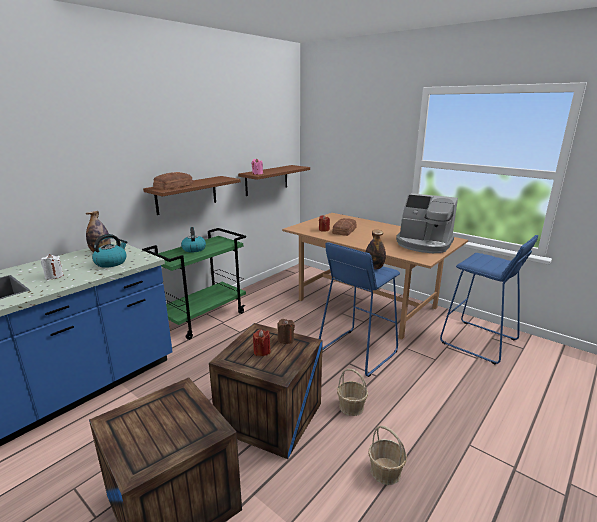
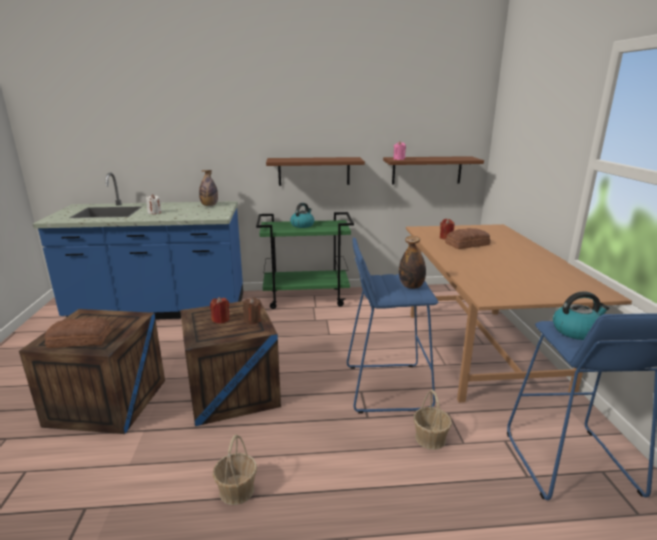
camera: 45 degrees right, 0 degrees up
(111, 262) = (197, 213): kettle -> kettle (576, 331)
(173, 186) = (289, 159): bread -> bread (79, 339)
(351, 407) = (299, 425): basket -> basket (430, 438)
(423, 244) = (536, 284): coffee machine -> none

